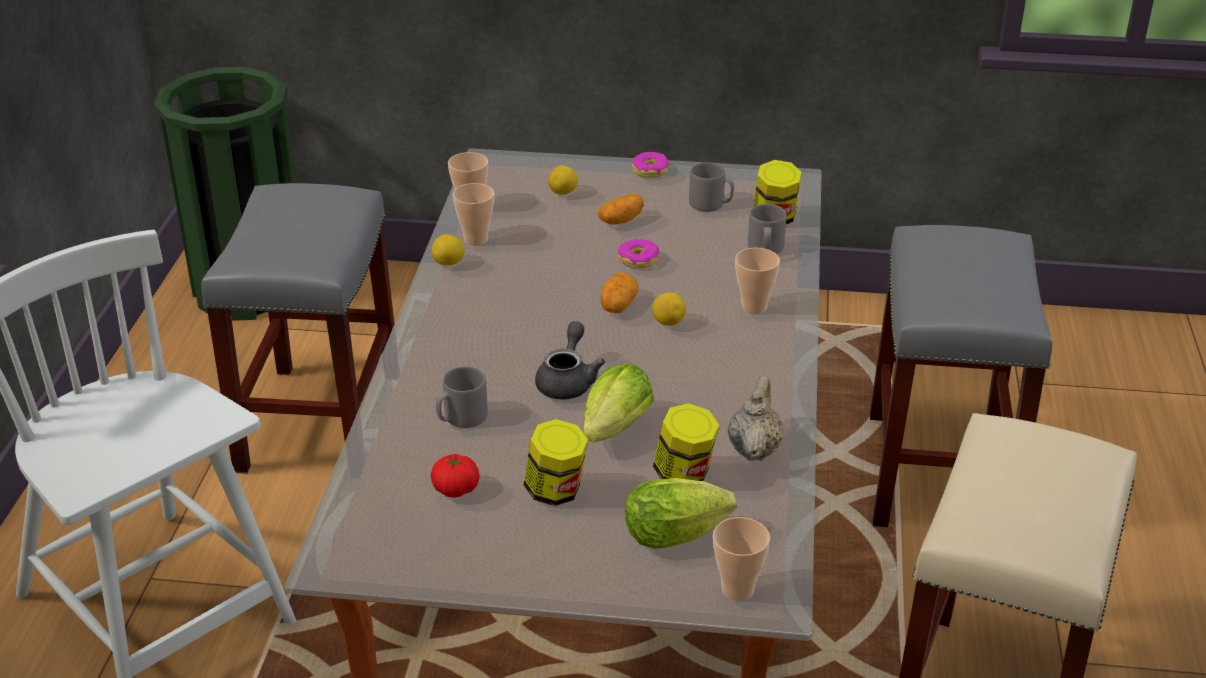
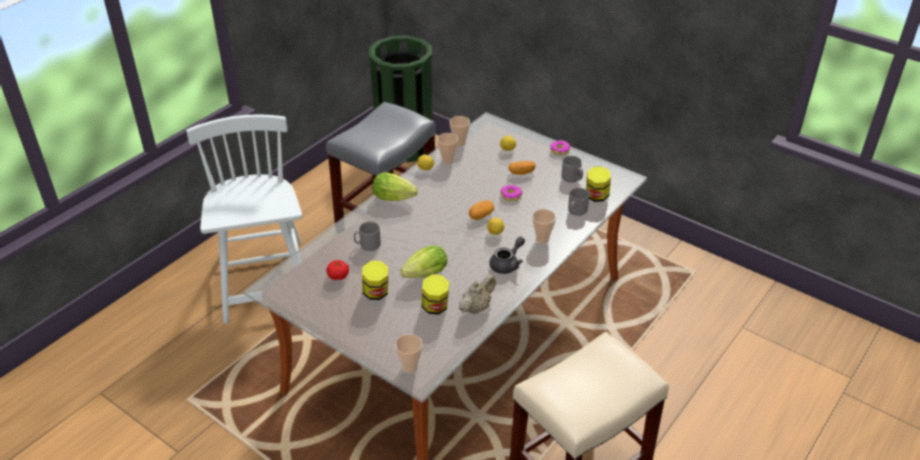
camera: 30 degrees right, 5 degrees up
(568, 381) = (426, 244): grey teapot -> grey teapot (507, 264)
(680, 534) = (409, 333): lettuce -> lettuce (396, 198)
(940, 475) = (654, 359): grey stool -> none

